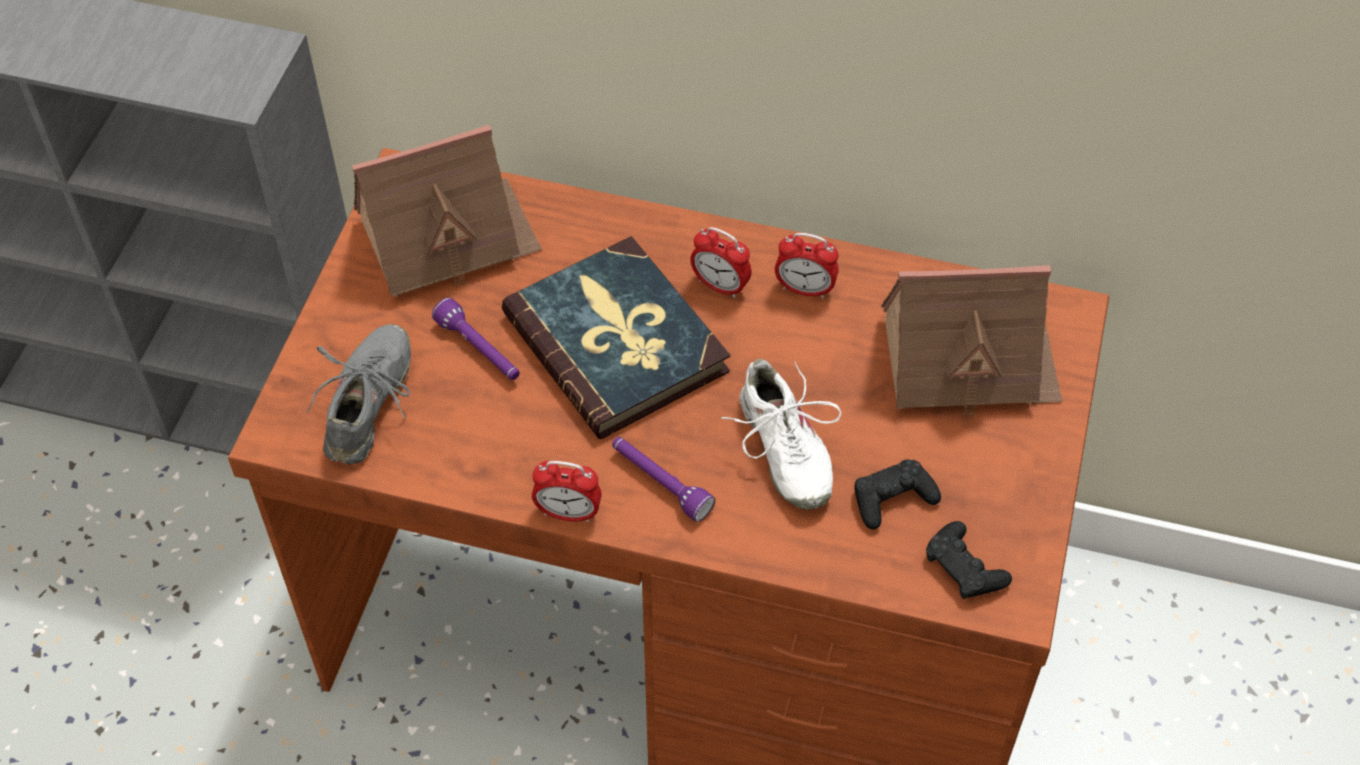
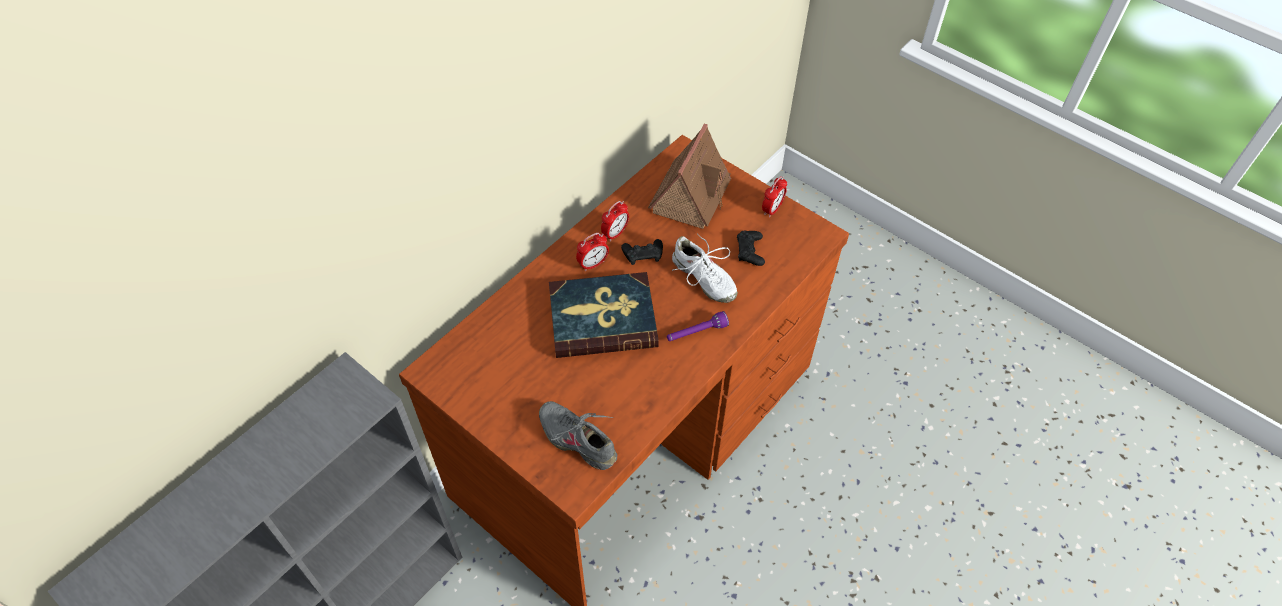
camera: 65 degrees left, 0 degrees up
(447, 238) = (487, 366): toy house -> none
(480, 350) = (572, 377): purple flashlight -> none
(568, 513) = (694, 376): alarm clock -> alarm clock (772, 209)
(783, 451) = (703, 279): white shoe -> white shoe turned 45 degrees clockwise
(964, 567) = (797, 242): black game controller -> black game controller (643, 254)

